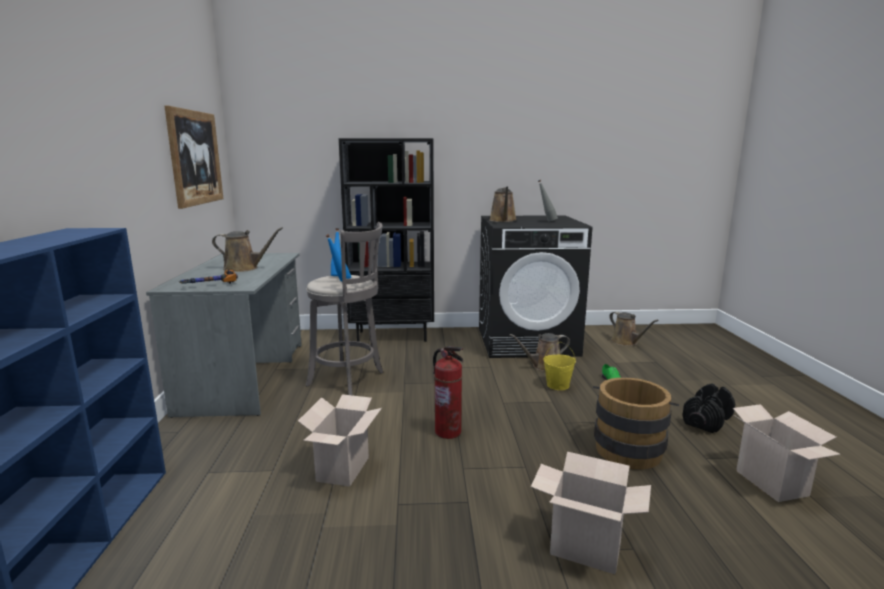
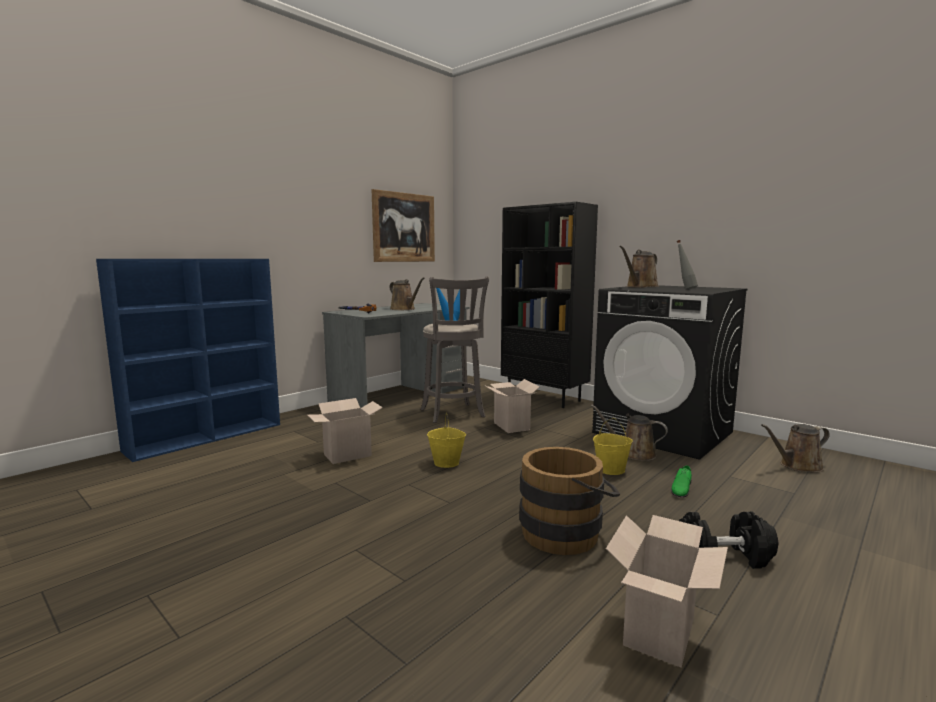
camera: 45 degrees right, 5 degrees down
(448, 432) = (447, 463): fire extinguisher -> yellow bucket
(583, 549) = (373, 559): cardboard box -> cardboard box (510, 426)
(626, 342) = (797, 466): brown watering can -> brown watering can turned 60 degrees clockwise

